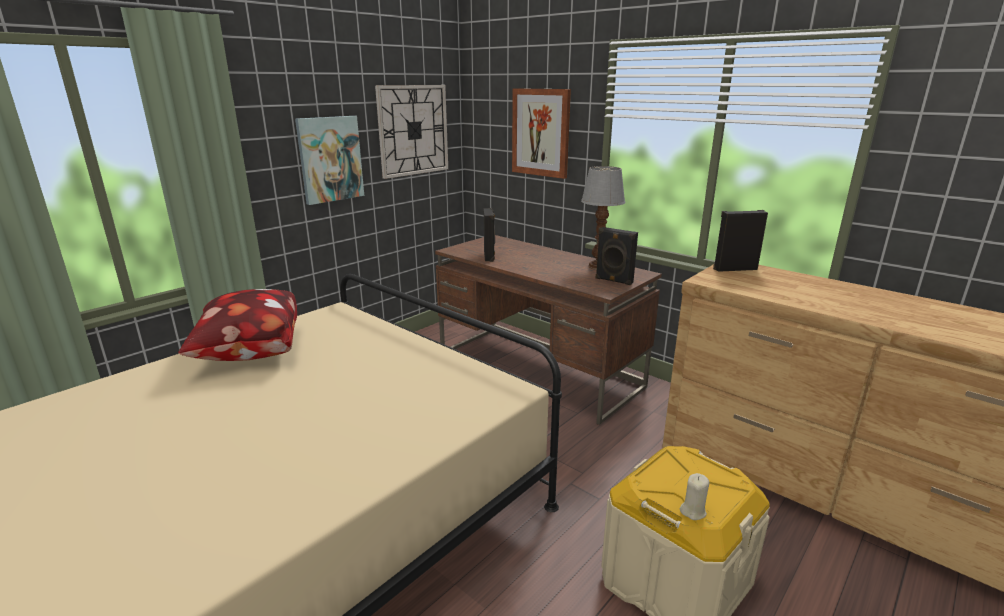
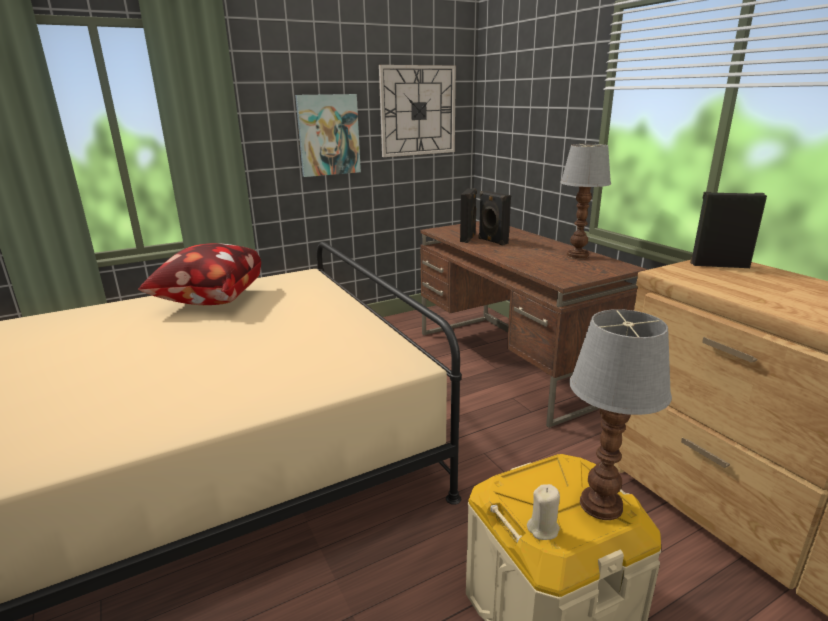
camera: 20 degrees right, 0 degrees up
(541, 132) = (543, 112): picture -> none
(613, 281) = (582, 271): black speaker -> black speaker (492, 241)
(721, 480) = (601, 504): none -> table lamp

